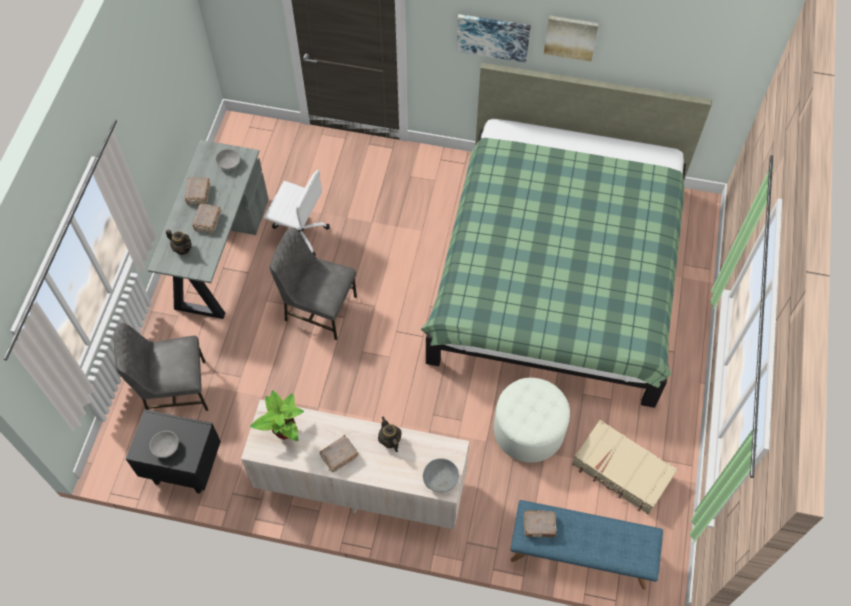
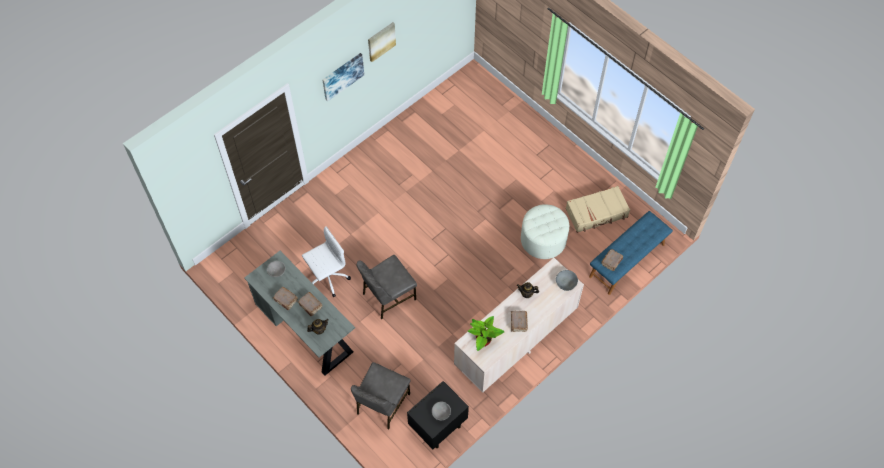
camera: 55 degrees left, 0 degrees up
(557, 274) = (460, 165): green bed -> none

